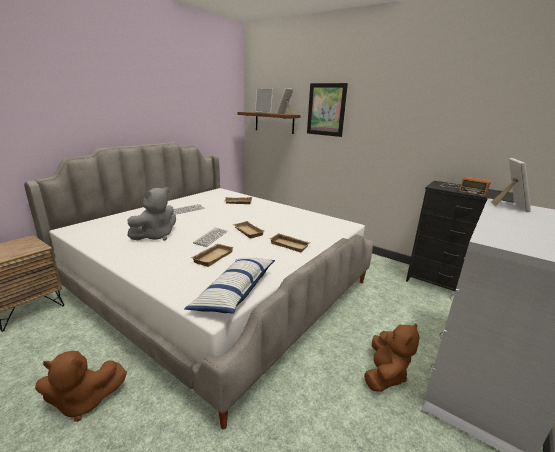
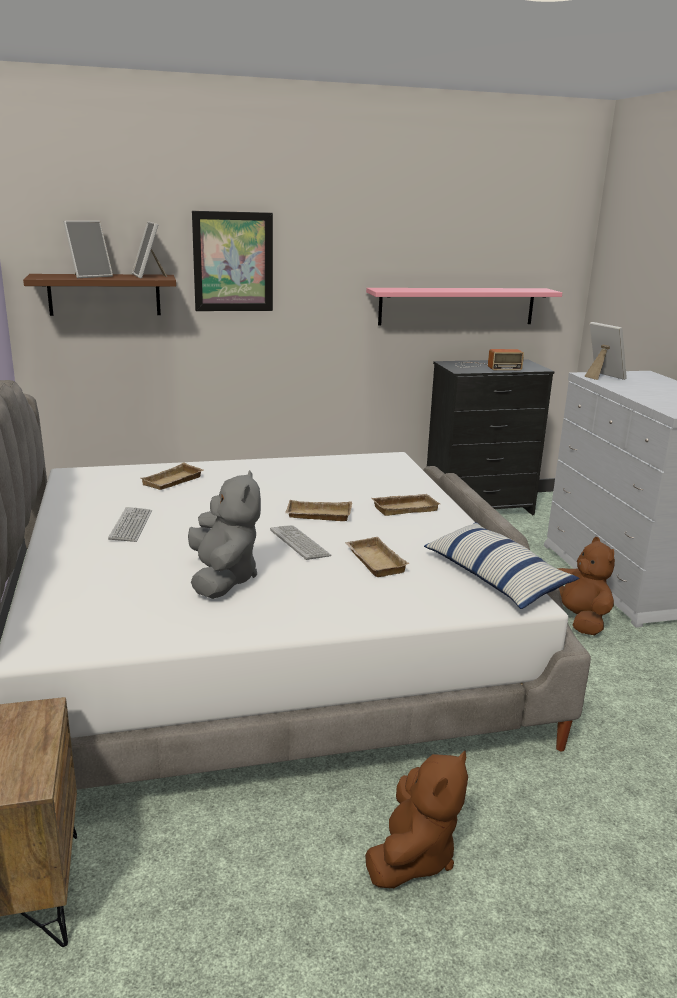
camera: 50 degrees left, 0 degrees up
(459, 146) = (457, 306): none -> pink shelf

